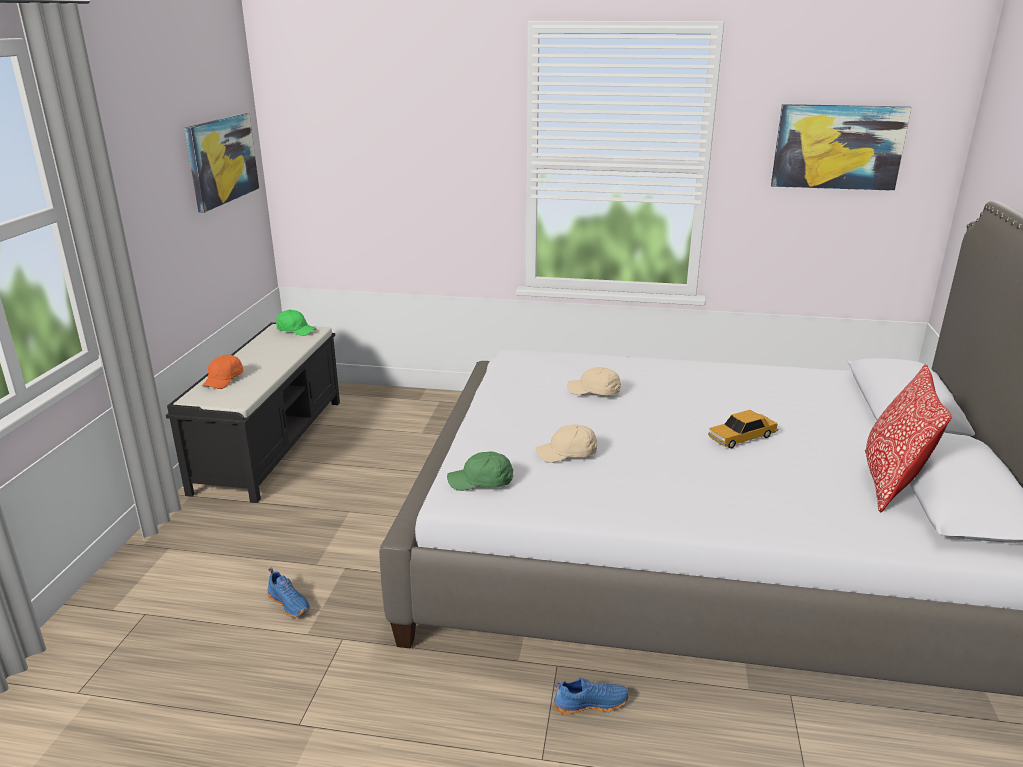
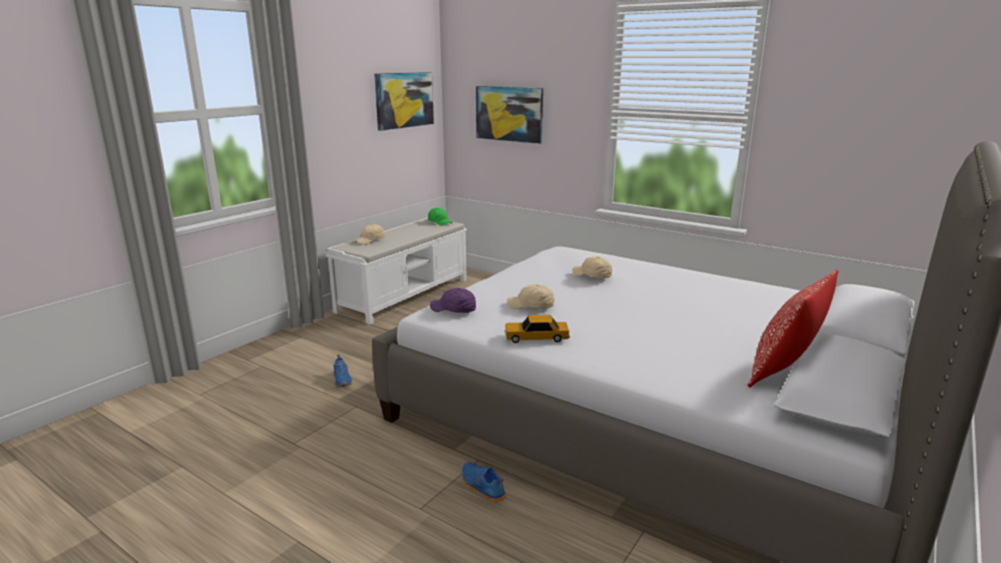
camera: 25 degrees right, 5 degrees down
(224, 380) = (370, 241): orange cap -> beige cap
(271, 443) = (405, 295): black bench -> white bench
(481, 482) = (453, 310): green cap -> purple cap
(590, 703) = (482, 487): blue shoe -> blue shoe turned 150 degrees counterclockwise
(742, 437) = (681, 320): toy car -> toy car (536, 337)
(838, 147) = (872, 102): picture -> picture (509, 114)

